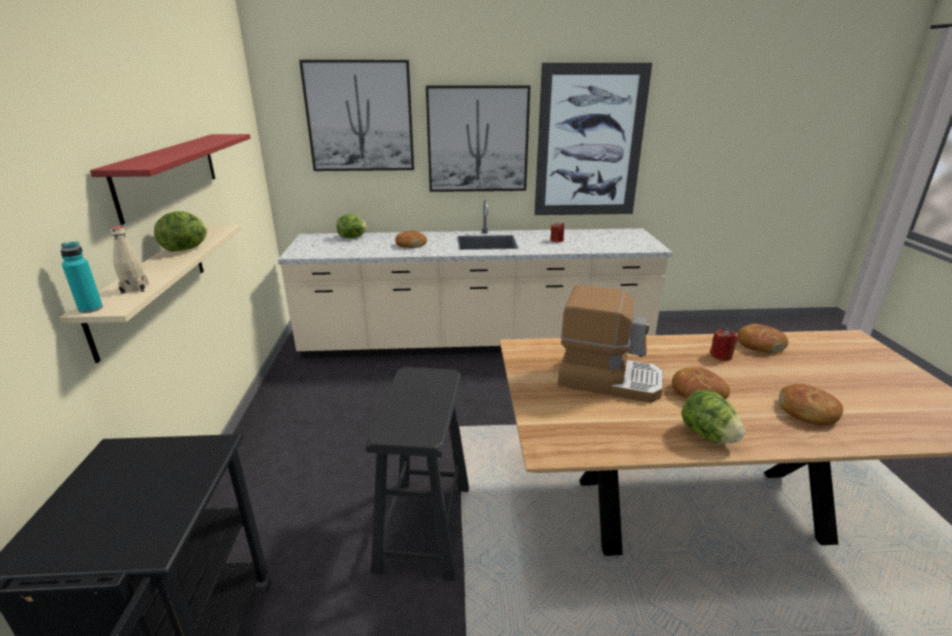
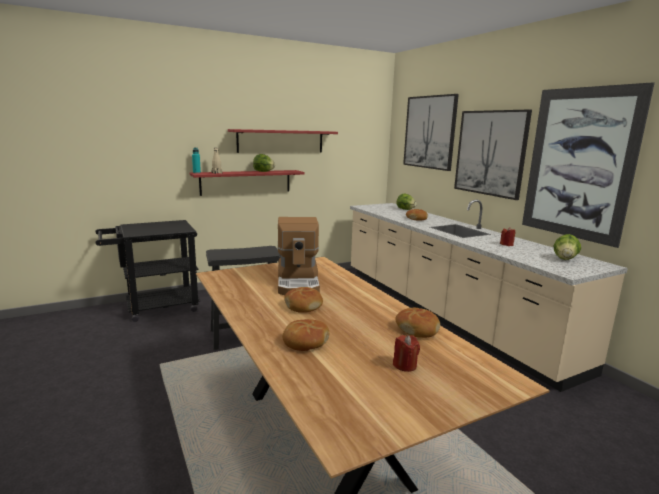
camera: 65 degrees right, 10 degrees down
(151, 285) = (246, 182): beige shelf -> red shelf
(707, 435) = (248, 308): lettuce -> lettuce (565, 259)
(721, 356) = (374, 313): red candle -> red candle (405, 365)

